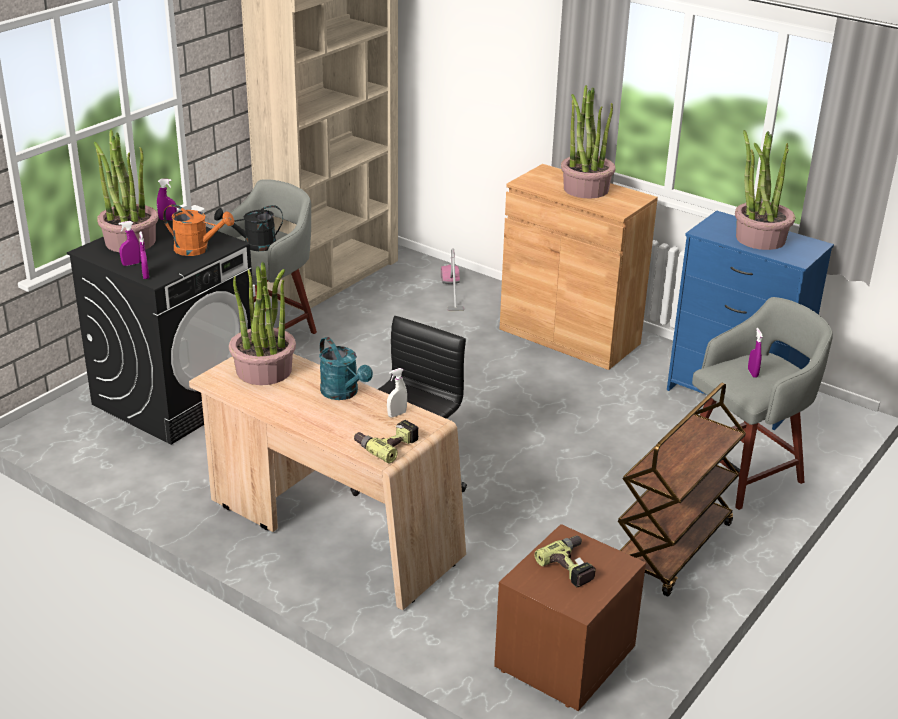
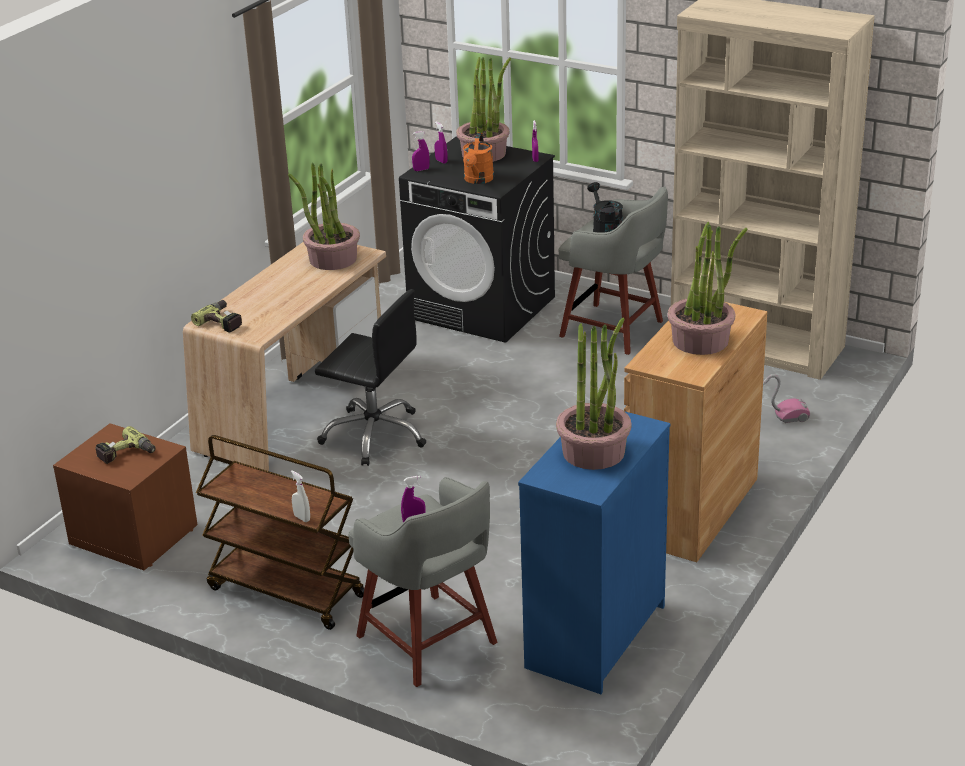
camera: 85 degrees right, 0 degrees up
(343, 393) = (300, 295): turquoise watering can -> none
(397, 414) = (270, 320): white spray bottle -> white spray bottle (302, 518)

